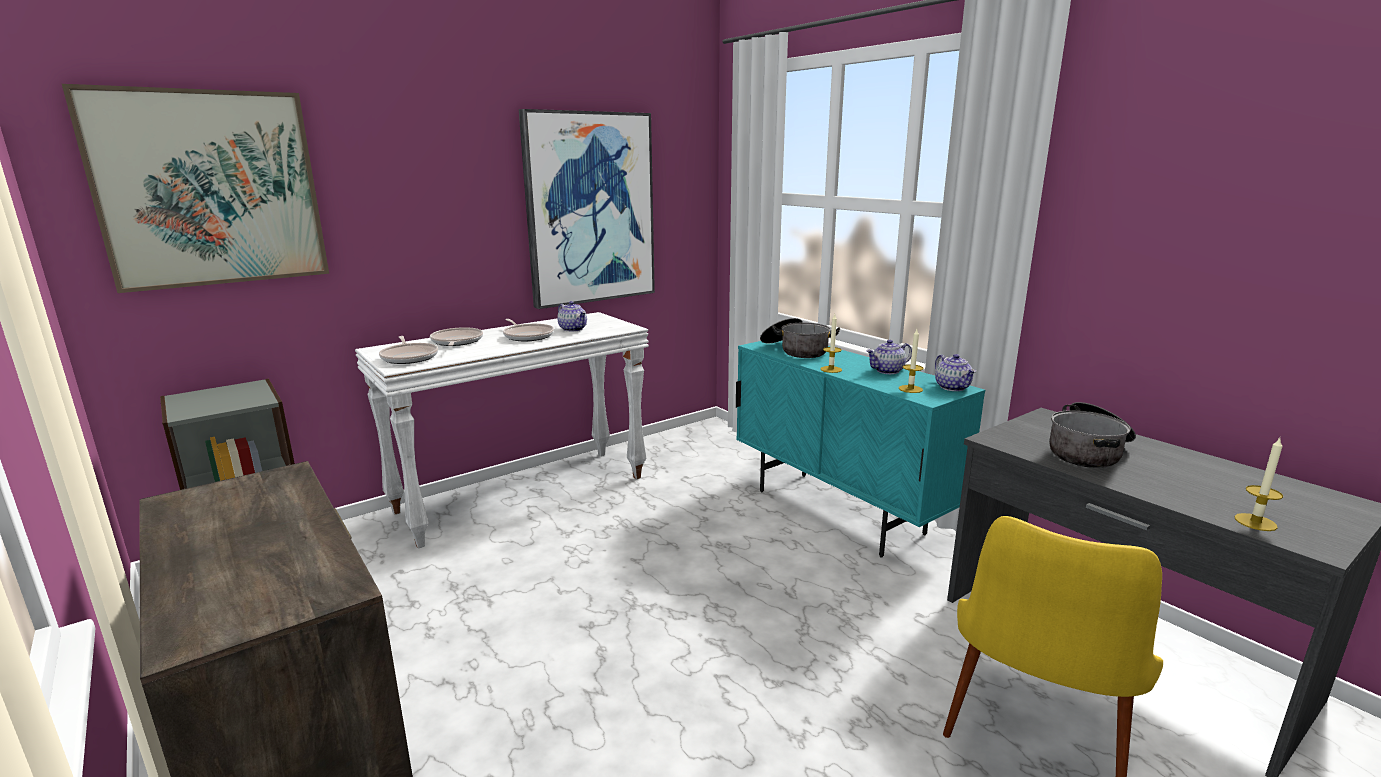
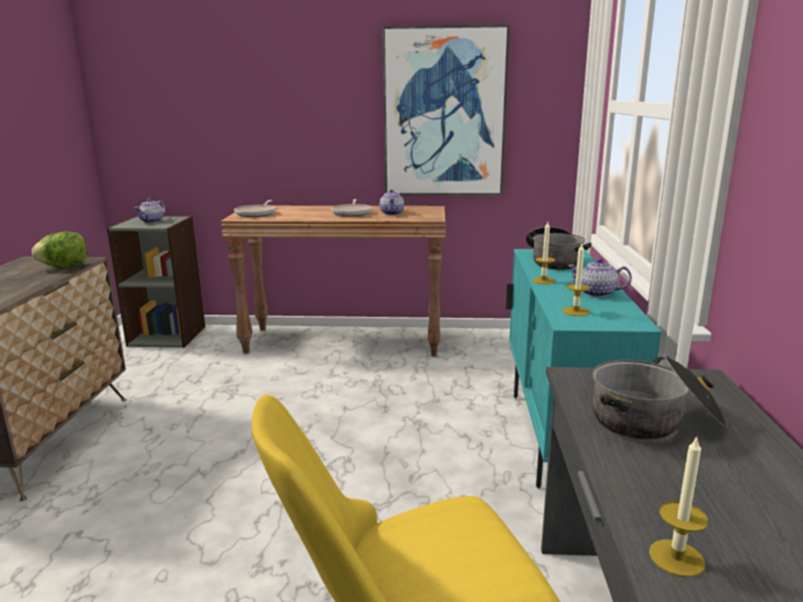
camera: 40 degrees right, 0 degrees up
(210, 189) = (170, 88): picture -> none
(283, 491) = (65, 267): none -> lettuce
(456, 342) = (303, 210): frying pan -> none
(523, 493) = (344, 341): white console table -> brown console table
(953, 387) = (626, 321): teapot -> teapot (152, 221)

